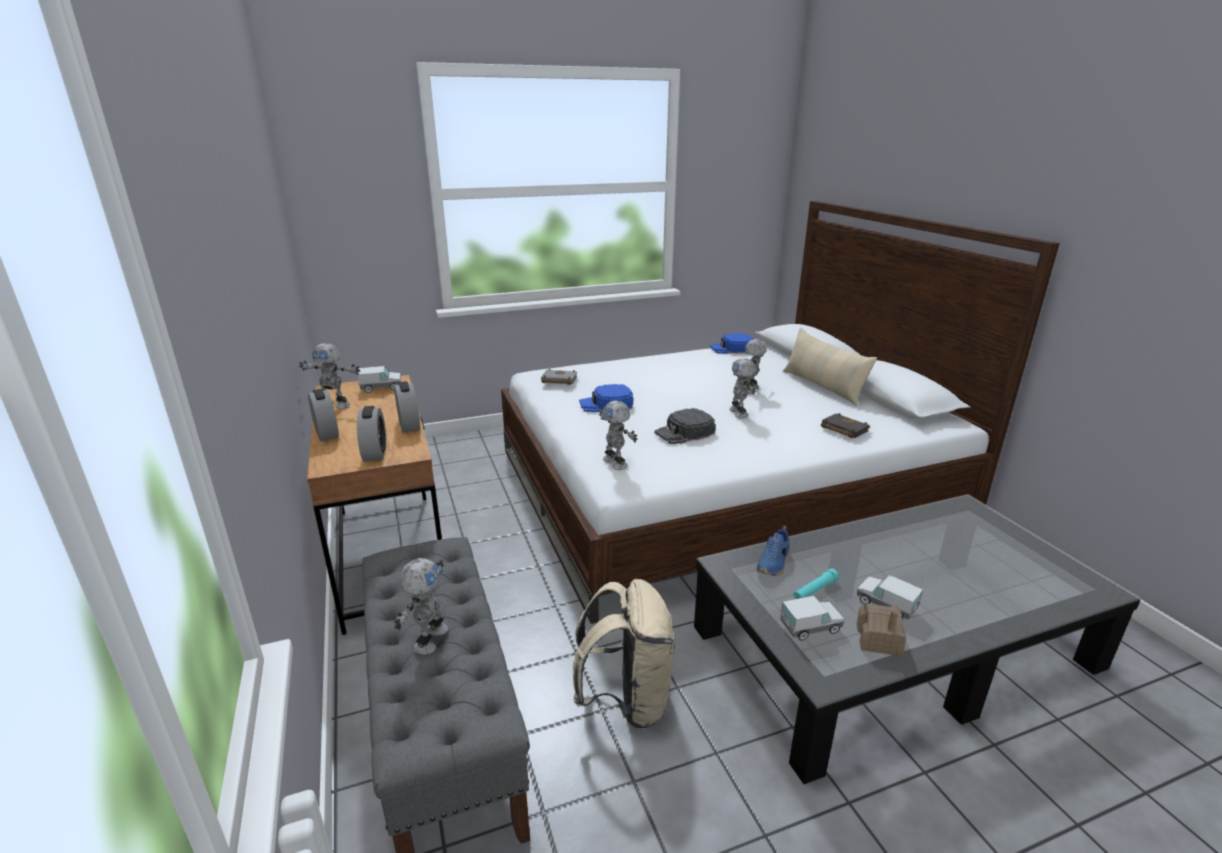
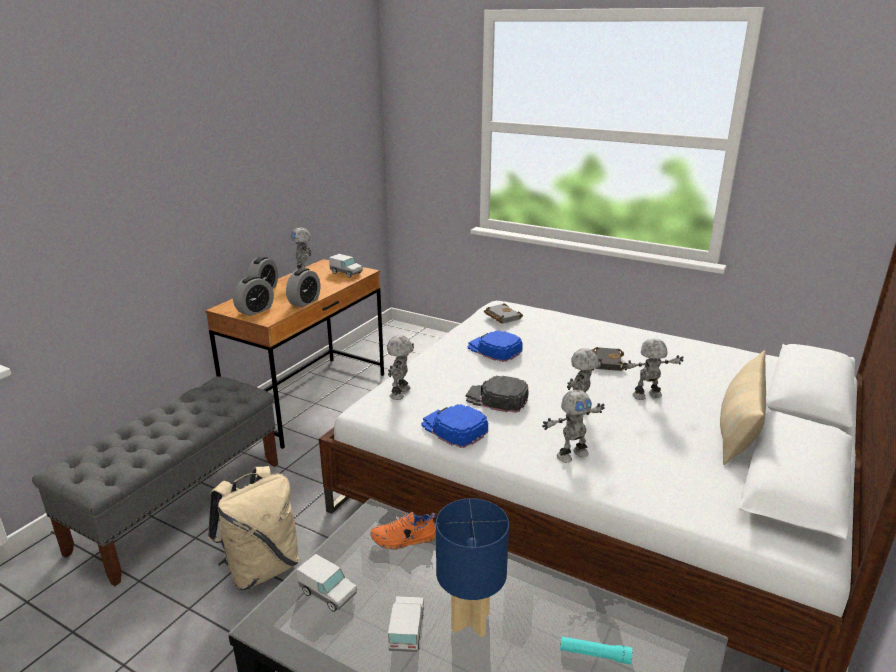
camera: 50 degrees right, 0 degrees up
(429, 639) = (151, 431): toy robot -> toy robot (571, 455)
(732, 349) = (731, 352): blue cap -> blue cap (453, 429)
(774, 563) = (404, 540): blue shoe -> orange shoe
(814, 590) = (386, 578): turquoise flashlight -> turquoise flashlight (594, 655)
(842, 429) = (643, 474): black book -> black book (605, 361)
(878, 640) = (346, 642): toy house -> none
(893, 573) = (469, 621): none -> blue table lamp

